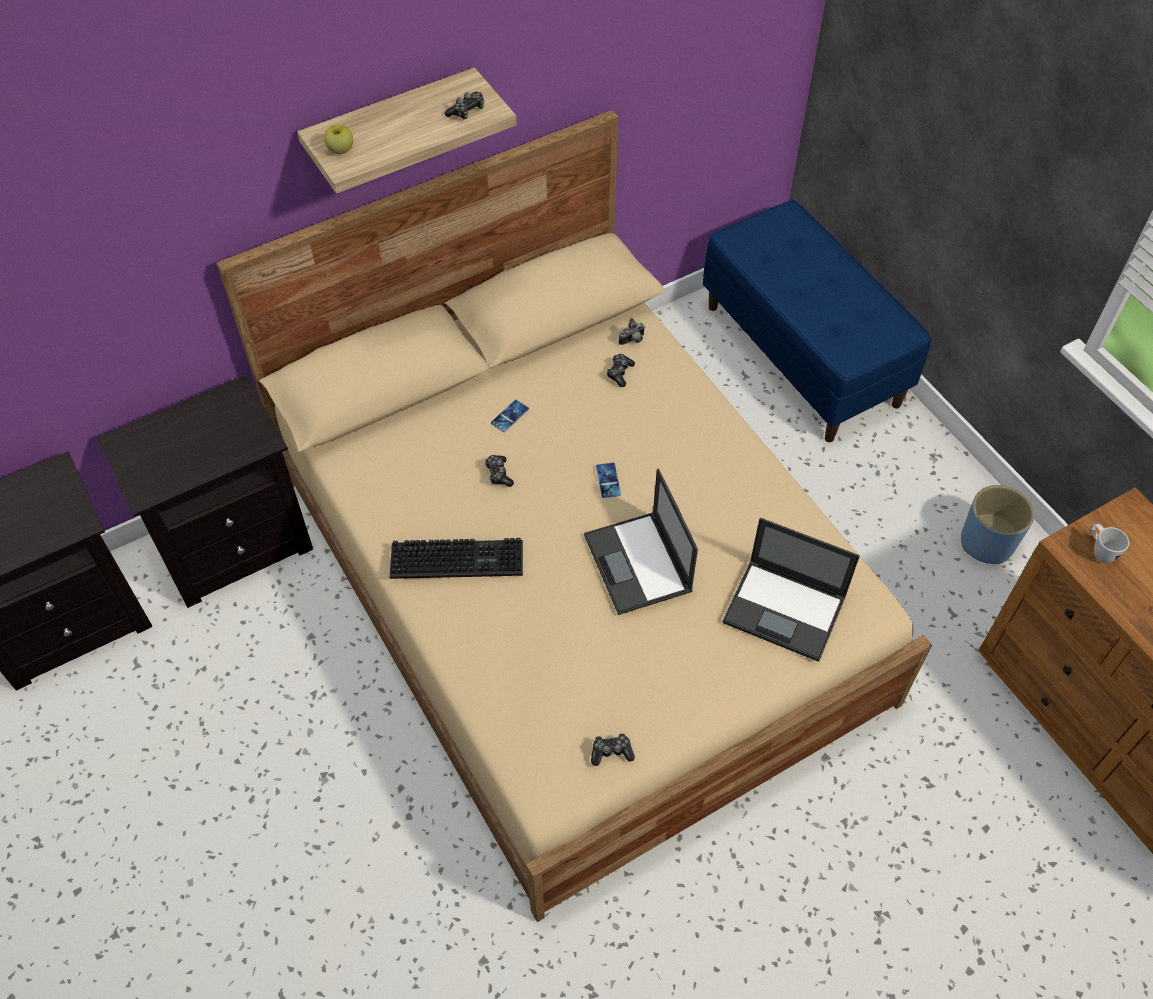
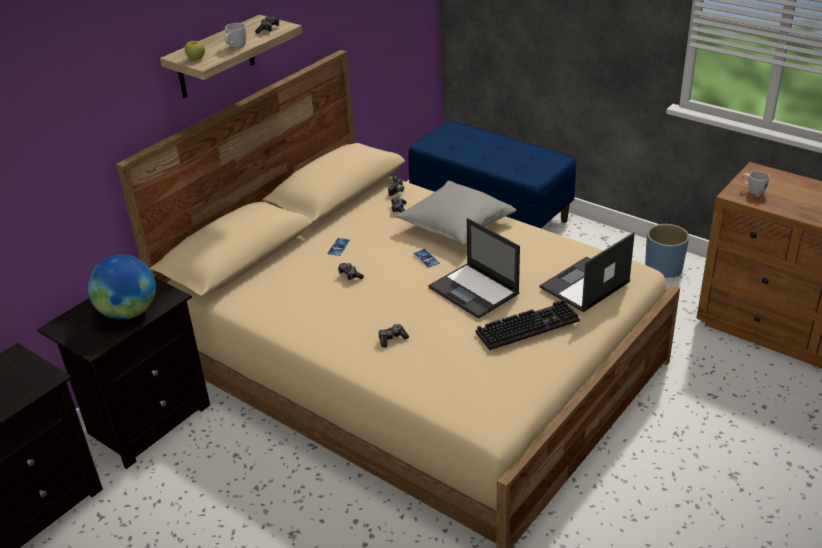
camera: 20 degrees left, 20 degrees down
(204, 450) = (128, 313): none -> globe
(402, 142) = (236, 48): none -> white mug
(459, 558) = (349, 322): keyboard -> keyboard (528, 325)
(611, 752) = (522, 386): game controller -> game controller (392, 339)
(678, 432) = (456, 225): none -> grey pillow
(785, 610) = (584, 285): laptop -> laptop turned 135 degrees clockwise

